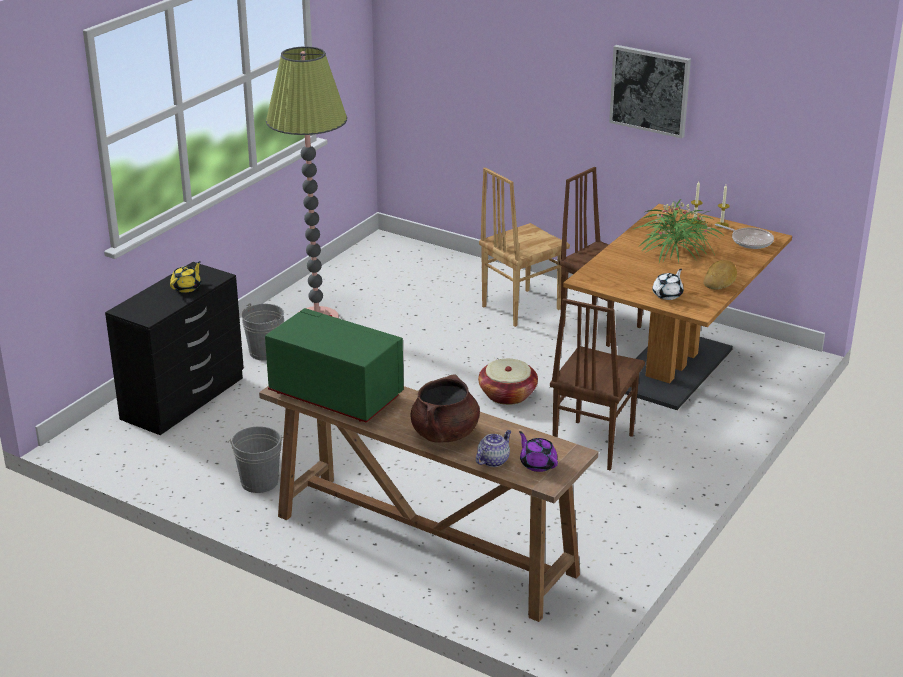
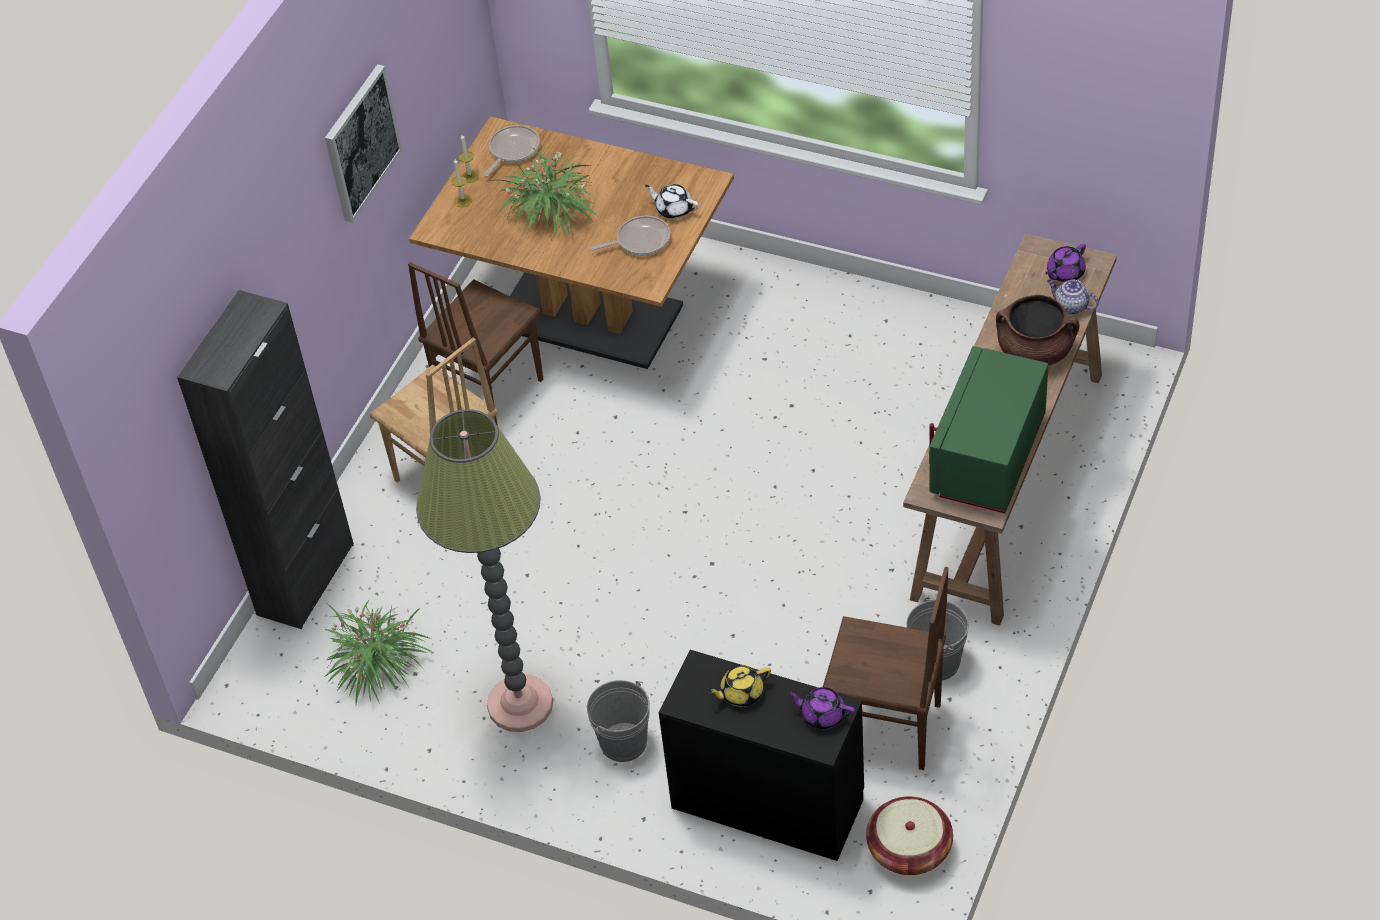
camera: 95 degrees left, 20 degrees up
(147, 312) = (822, 715): none -> purple teapot
(186, 287) = (741, 693): yellow teapot -> yellow teapot turned 45 degrees counterclockwise
(374, 278) = (377, 665): none -> potted plant
(454, 260) = (305, 579): none -> black cabinet
(507, 394) = (681, 460): basket -> basket (909, 849)
(591, 445) = (776, 371): brown chair -> brown chair (887, 730)
(634, 279) = (640, 241): none -> frying pan
(720, 279) = (624, 169): bread -> none

